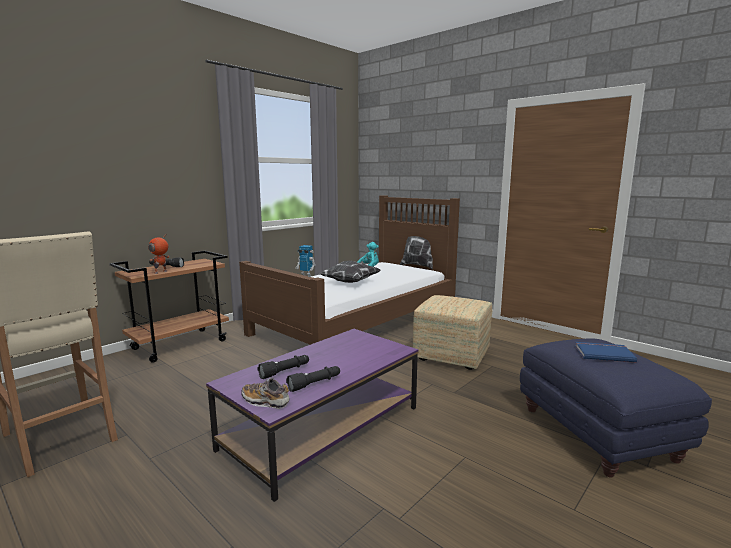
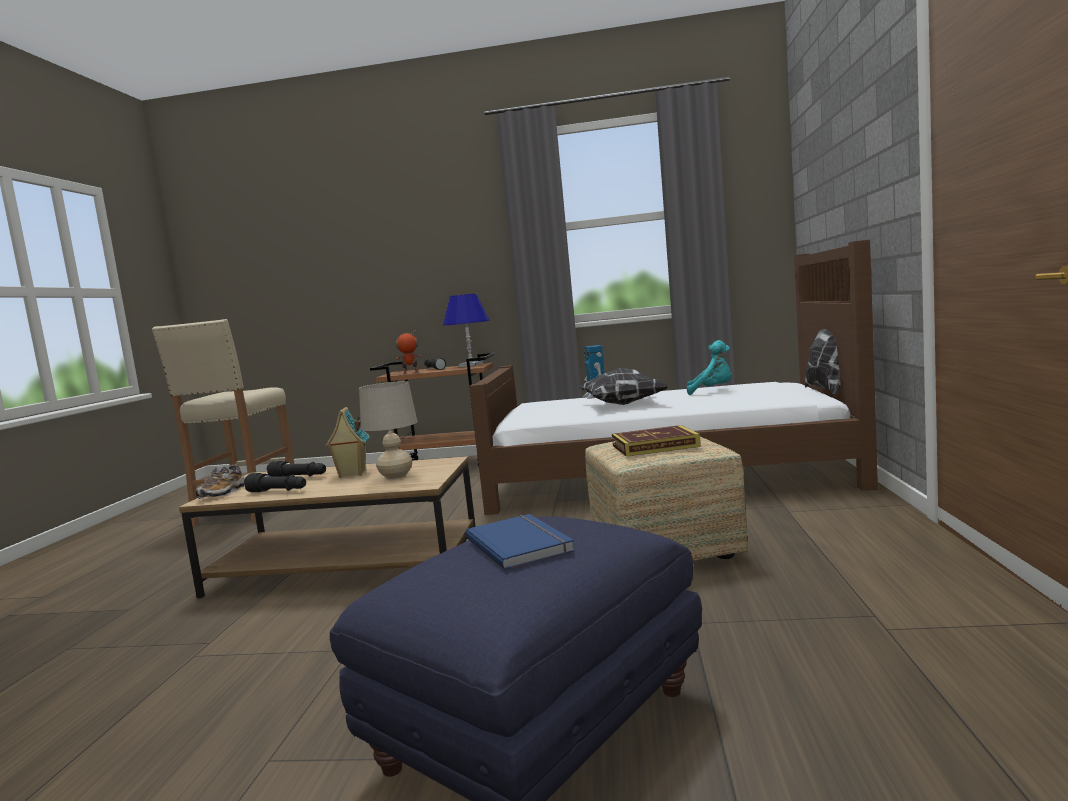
camera: 55 degrees right, 5 degrees down
(195, 261) = (471, 365): none -> blue table lamp
(265, 401) = (222, 493): shoe -> shoe turned 150 degrees counterclockwise
(321, 357) = (351, 474): none -> toy house
(322, 427) = (346, 565): purple coffee table -> brown coffee table
(363, 350) = (396, 477): none -> beige table lamp
(459, 303) = (655, 446): none -> book

